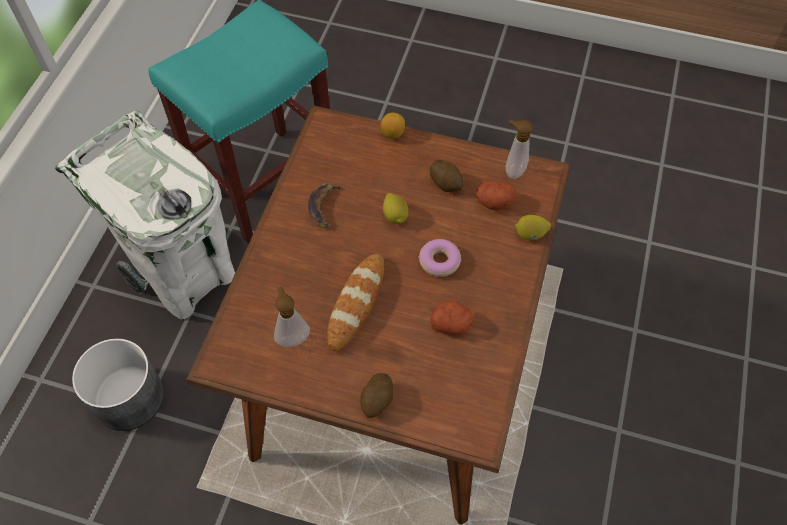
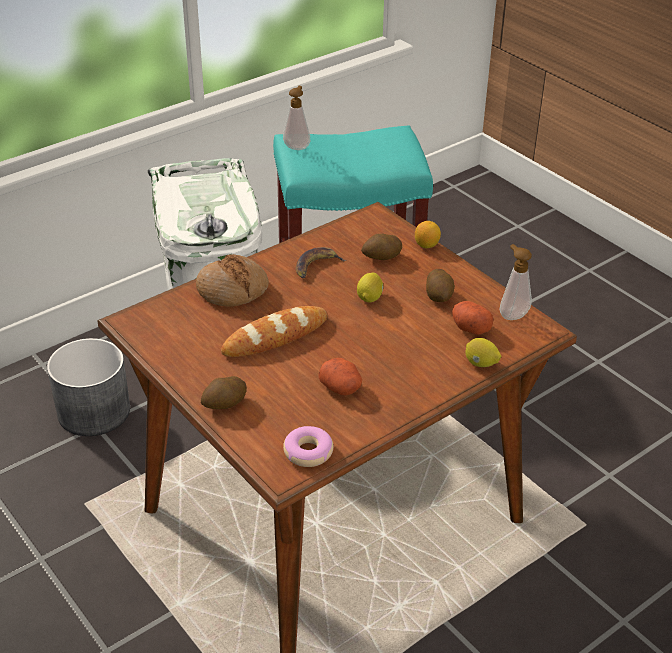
camera: 35 degrees right, 20 degrees down
(277, 274) = (232, 290): none -> bread
(292, 337) = (202, 332): soap dispenser -> soap dispenser (297, 146)
(368, 167) = (381, 257): none -> potato
(439, 261) = (376, 343): donut -> donut (308, 452)

